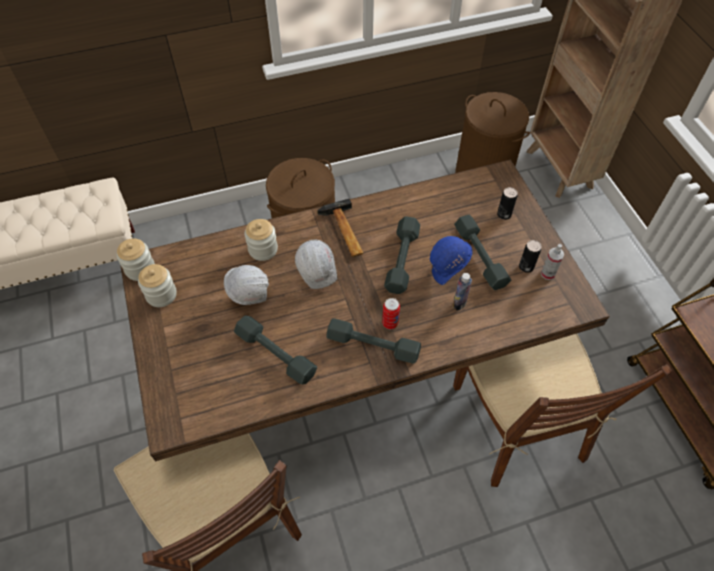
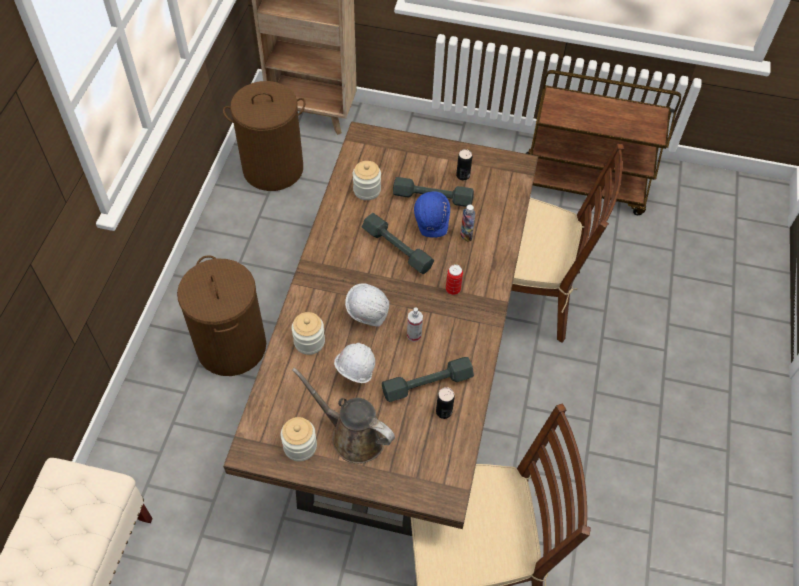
camera: 60 degrees left, 0 degrees up
(140, 269) = (255, 452): jar -> jar (367, 190)
(191, 325) = (353, 435): none -> brown watering can
(344, 232) = (337, 273): hammer -> none
(373, 345) = (465, 312): grey dumbbell -> none
(504, 214) = (403, 159): can -> can (444, 411)
(548, 274) = (478, 167): spray bottle -> spray bottle (414, 335)

